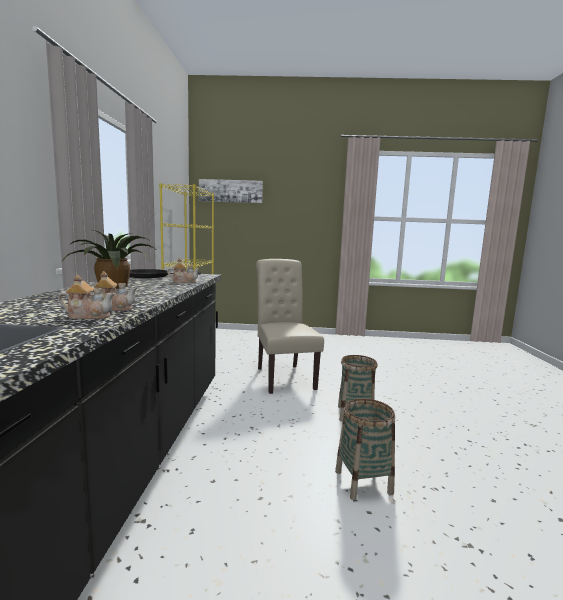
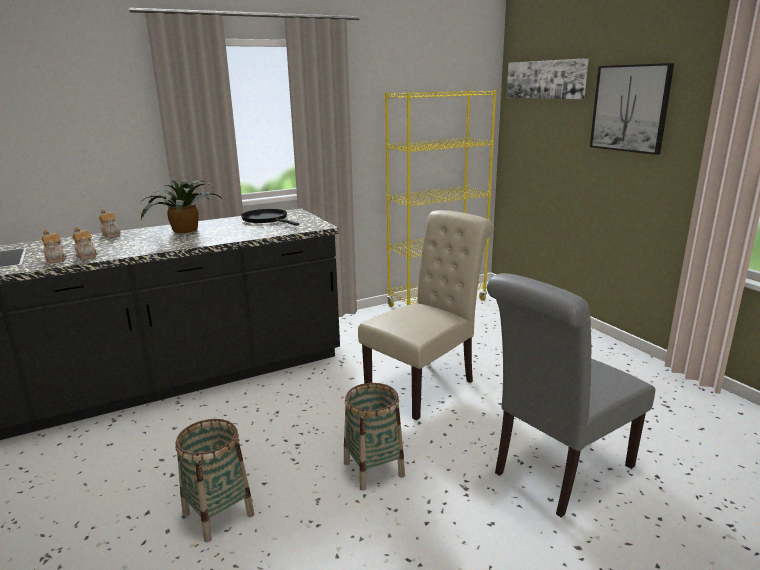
camera: 60 degrees right, 10 degrees up
(183, 282) = (248, 234): teapot -> teapot (111, 234)
(293, 208) = (630, 108): none -> picture
(392, 377) = (557, 472): none -> grey chair

